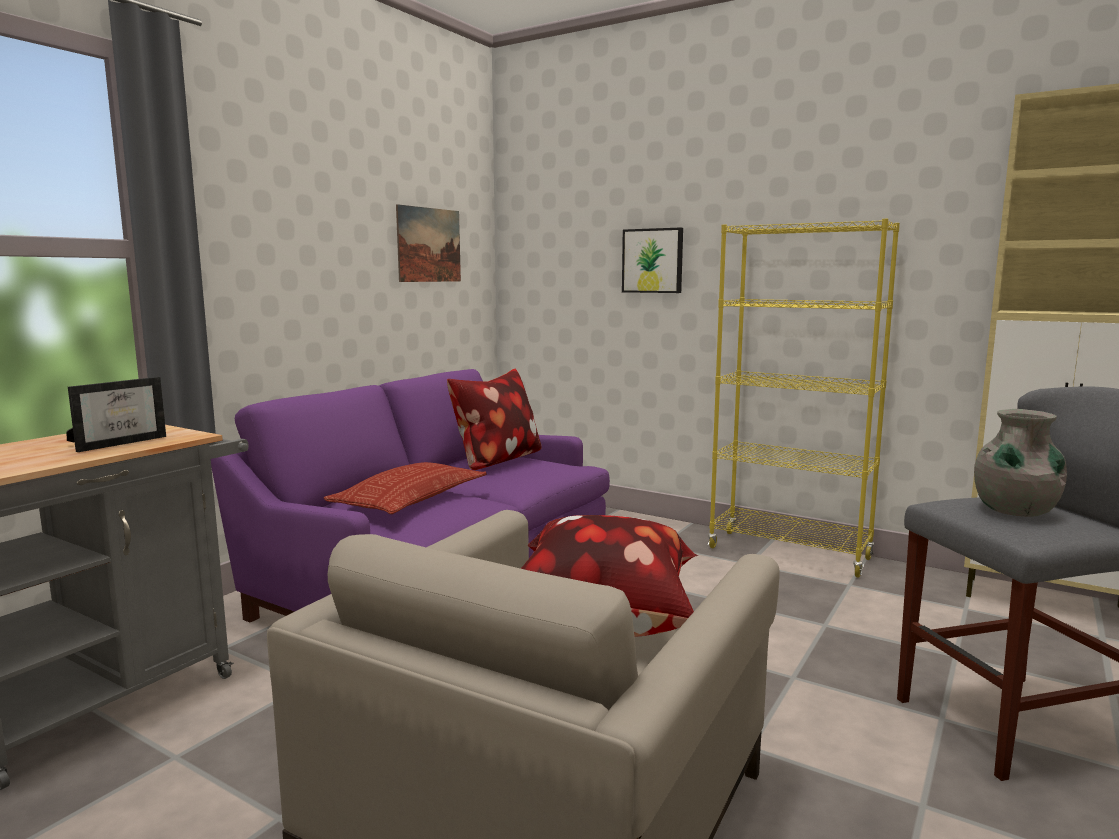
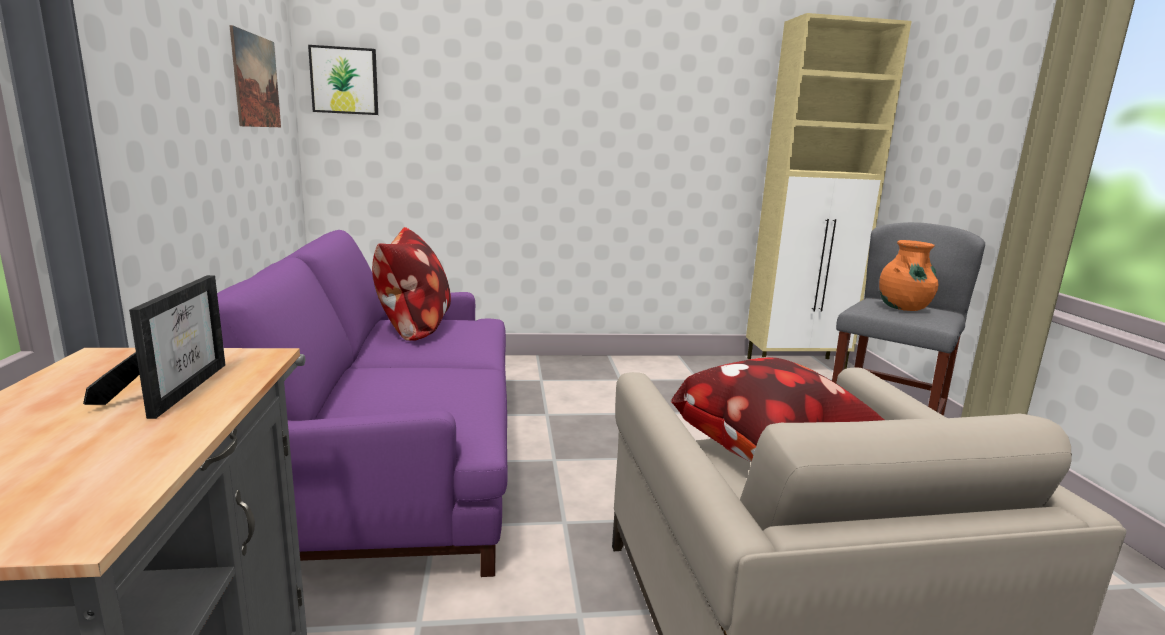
camera: 40 degrees left, 5 degrees up
(410, 498) = (409, 383): pillow -> none
(653, 261) = (495, 116): picture -> picture (344, 81)
(789, 553) = (634, 365): yellow bookcase -> none
(1014, 511) = (903, 308): grey vase -> orange vase

